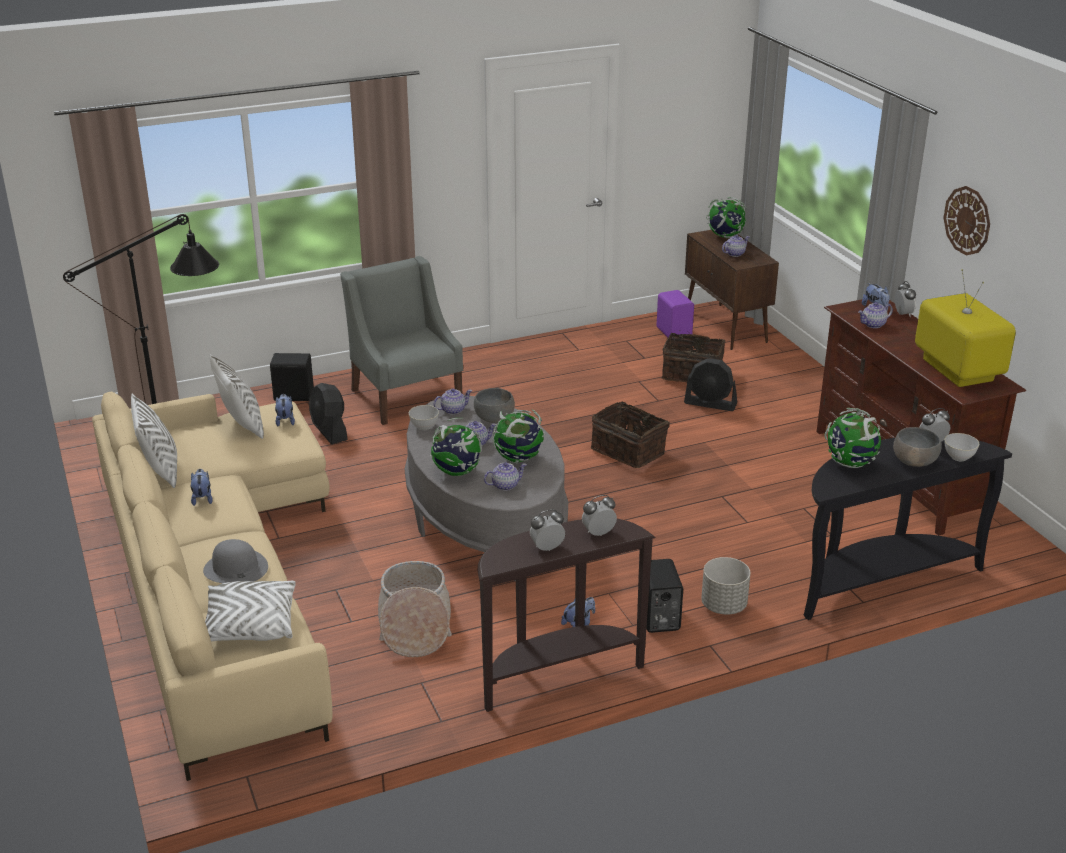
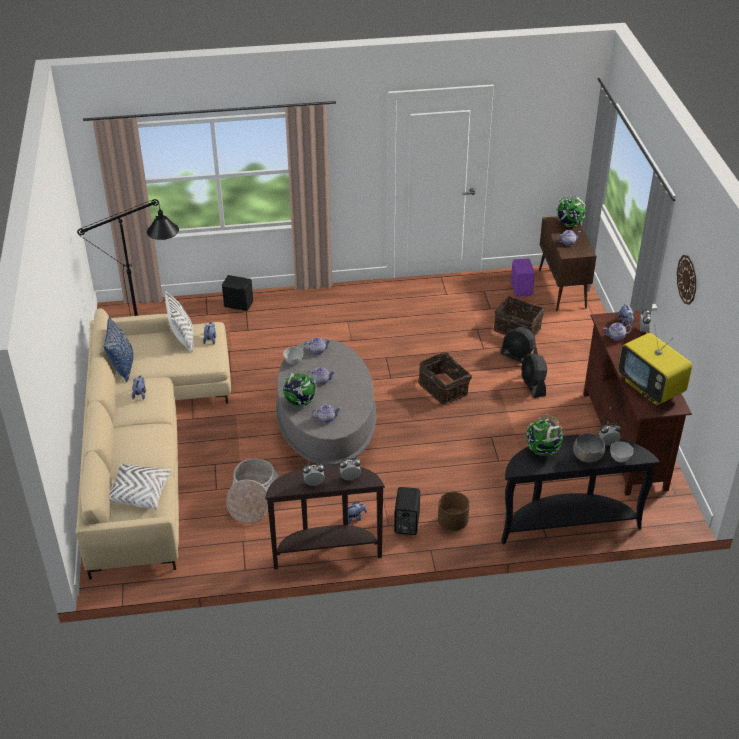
camera: 15 degrees right, 10 degrees up
(160, 470) = (122, 366): white pillow -> blue pillow
(235, 568) = (143, 451): grey hat -> none
(329, 431) = (252, 338): black fan -> black fan (533, 385)
(406, 396) = (312, 316): grey armchair -> none
(494, 418) = (341, 362): grey bowl -> none
(519, 458) = (344, 398): globe -> none
(723, 605) = (453, 522): grey planter -> brown planter
(956, 370) = (651, 388): television -> television turned 150 degrees clockwise

